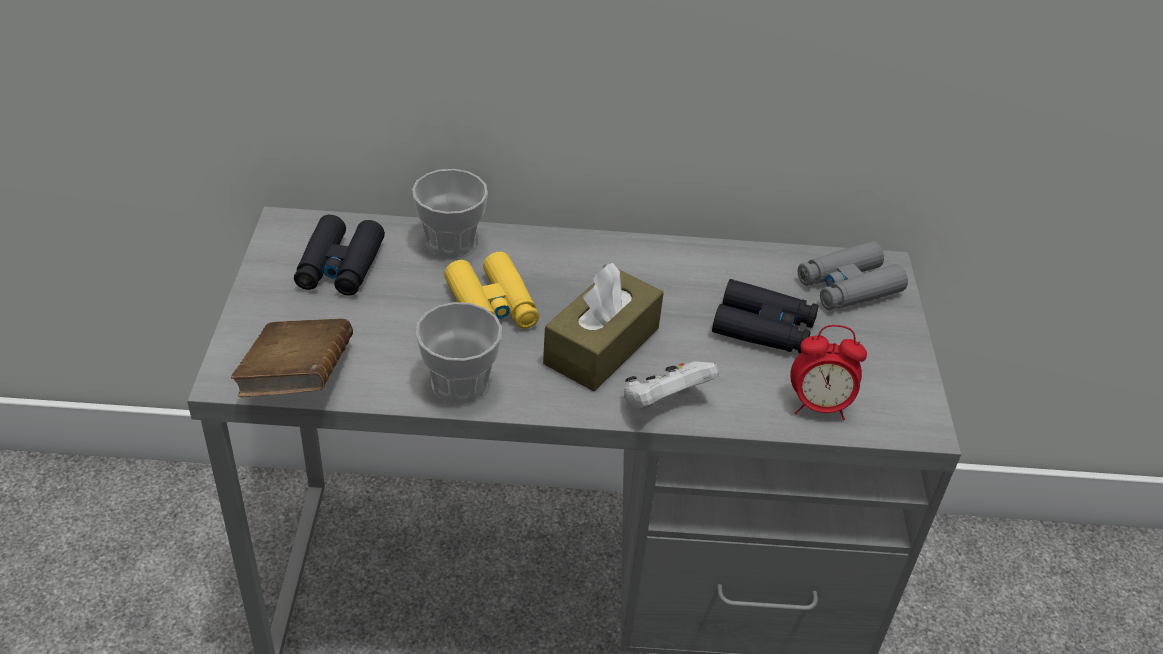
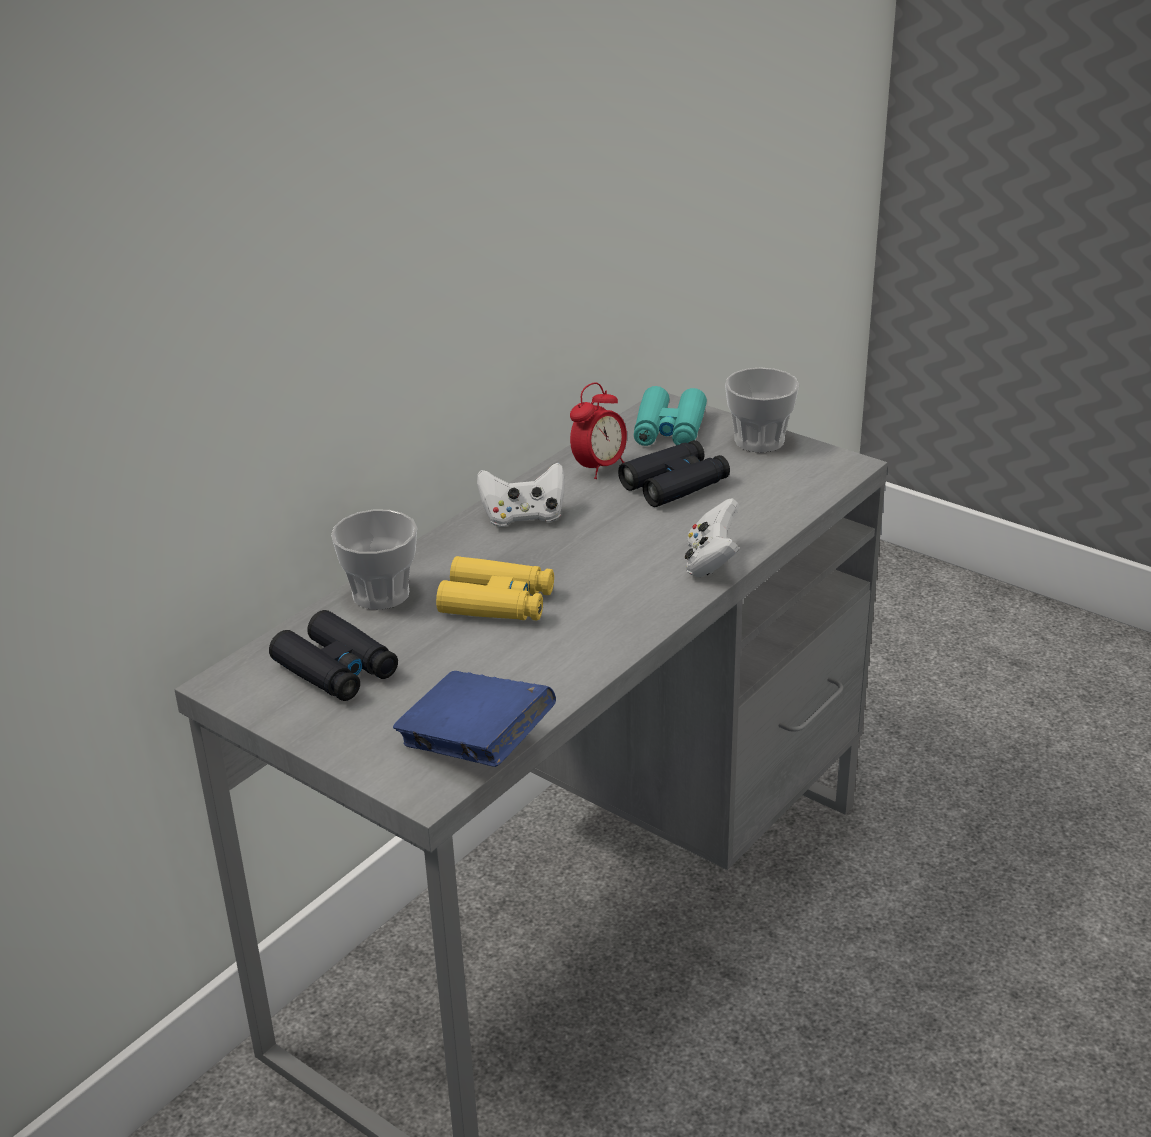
camera: 50 degrees left, 10 degrees down
(298, 380) = (476, 746): brown book -> blue book
(459, 384) = (581, 655): cup -> cup (759, 441)
(601, 346) = (612, 566): brown tissue box -> none
(624, 265) = (523, 517): none -> white game controller
(819, 406) = (785, 496): alarm clock -> alarm clock (599, 468)
(848, 286) = (669, 429): grey binoculars -> turquoise binoculars

